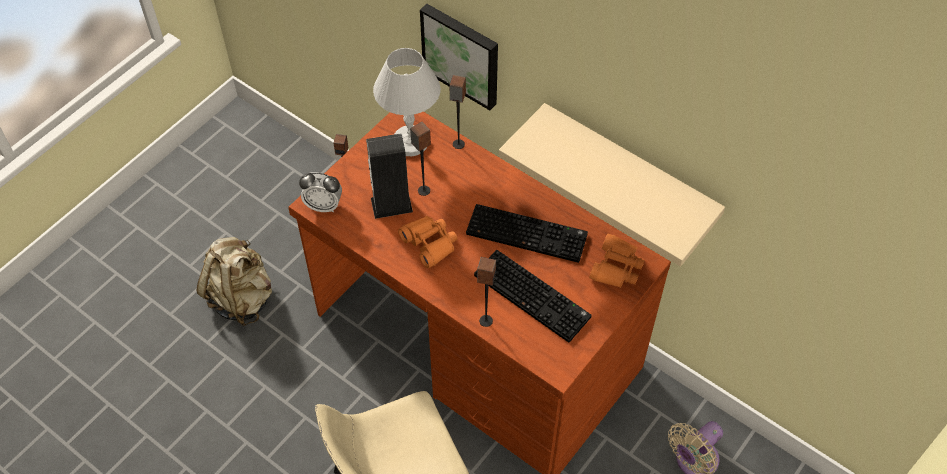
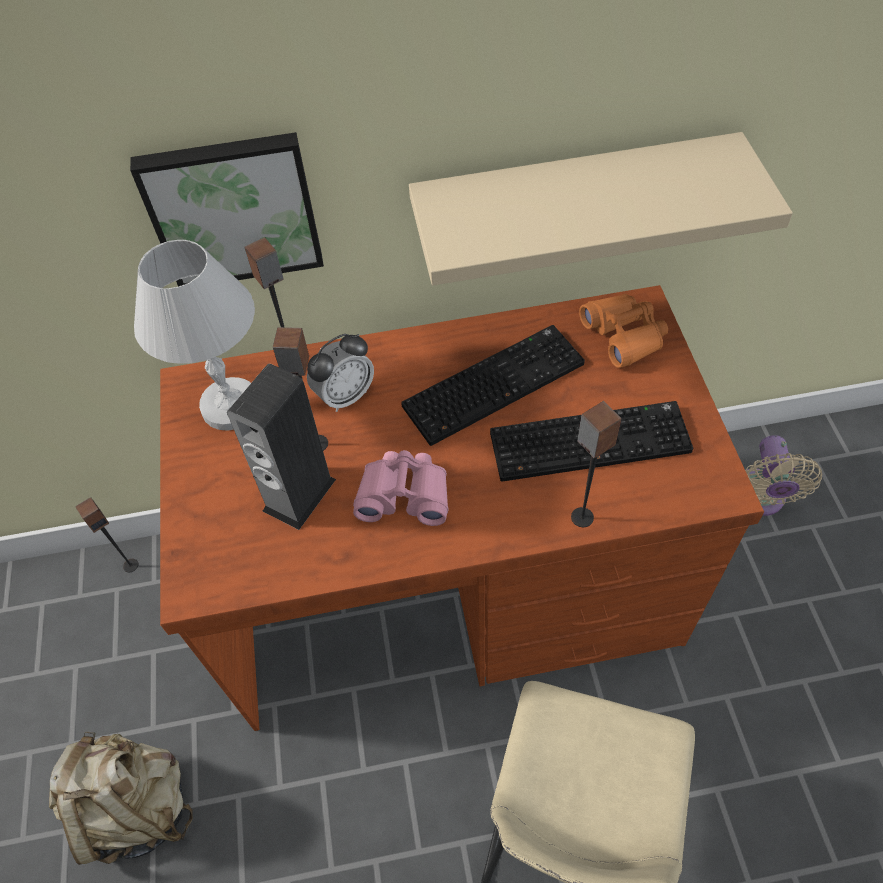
camera: 45 degrees left, 0 degrees up
(323, 205) = (210, 577): alarm clock -> alarm clock (345, 395)
(430, 244) = (404, 495): orange binoculars -> pink binoculars

